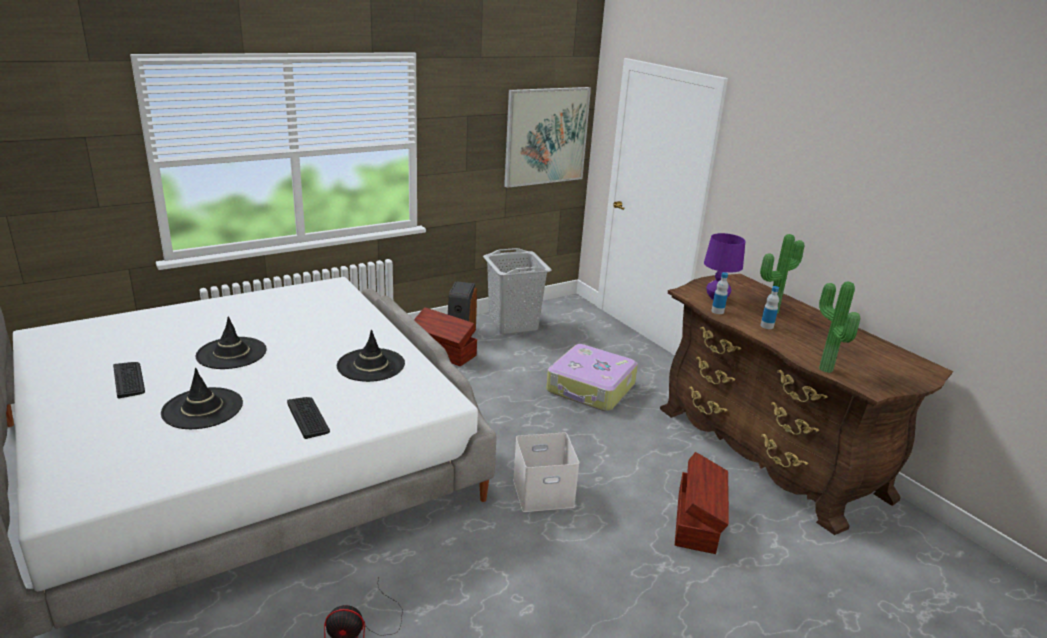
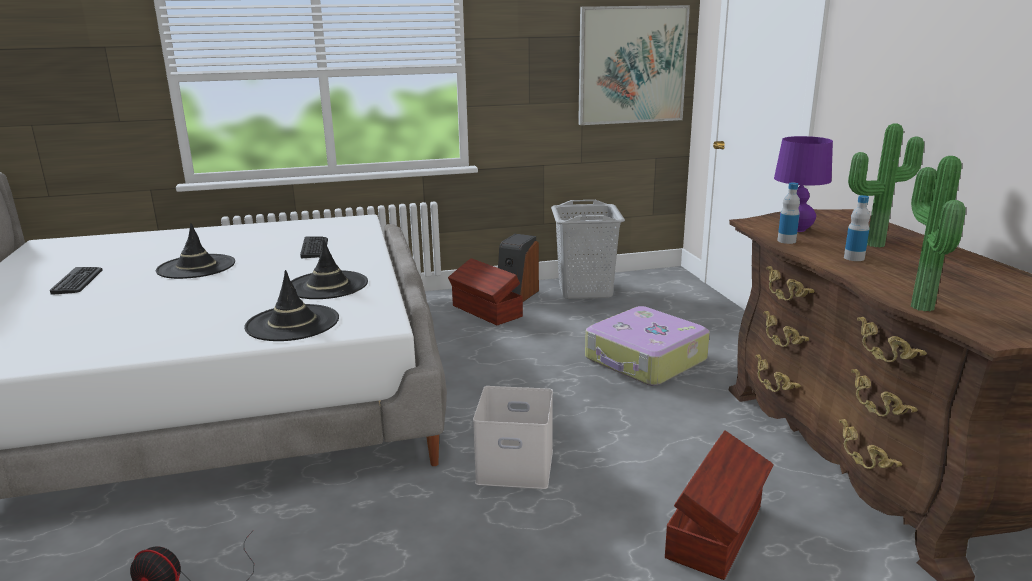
camera: 20 degrees right, 5 degrees down
(202, 409) = (116, 309): black hat -> black hat (292, 323)
(308, 417) = (212, 325): keyboard -> keyboard (314, 248)

